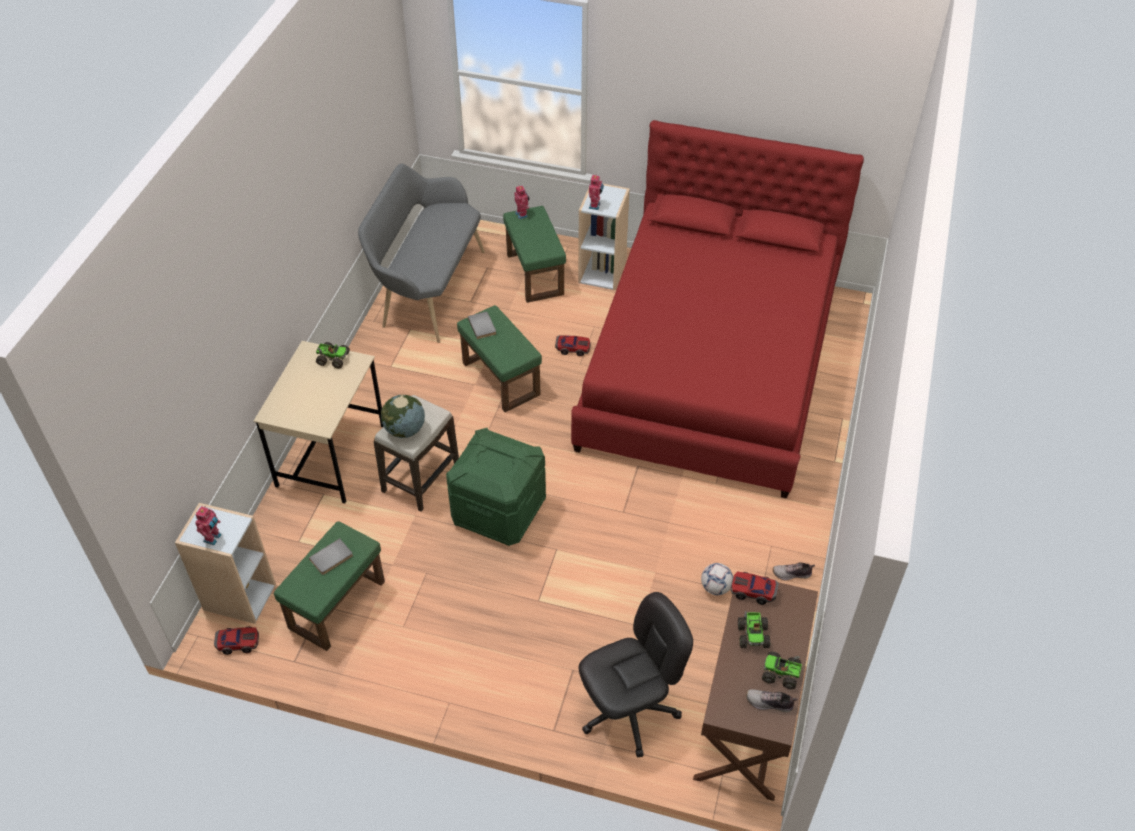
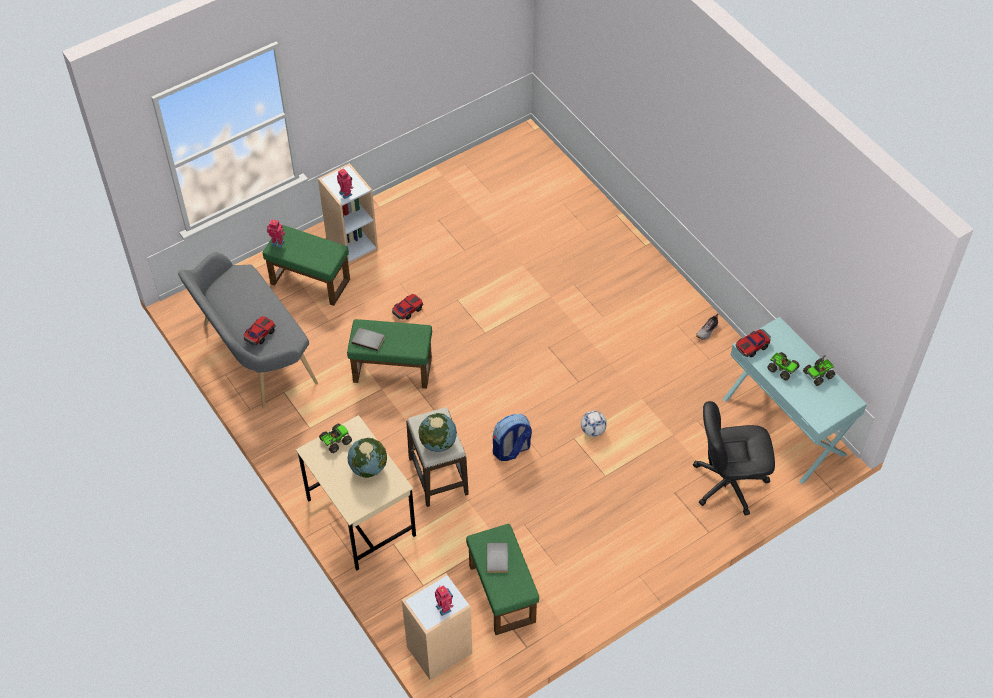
camera: 50 degrees left, 5 degrees up
(238, 642) = (479, 673): toy car -> toy car (259, 333)
(324, 396) = (368, 467): none -> globe
(498, 511) = (511, 450): green storage box -> backpack
(629, 710) = (728, 483): black office chair -> black office chair turned 105 degrees counterclockwise
(710, 365) = (503, 247): red bed -> none
(715, 587) = (681, 376): football -> football (593, 430)
(748, 716) = (784, 426): brown desk -> turquoise desk
(769, 703) = (833, 394): shoe -> none

